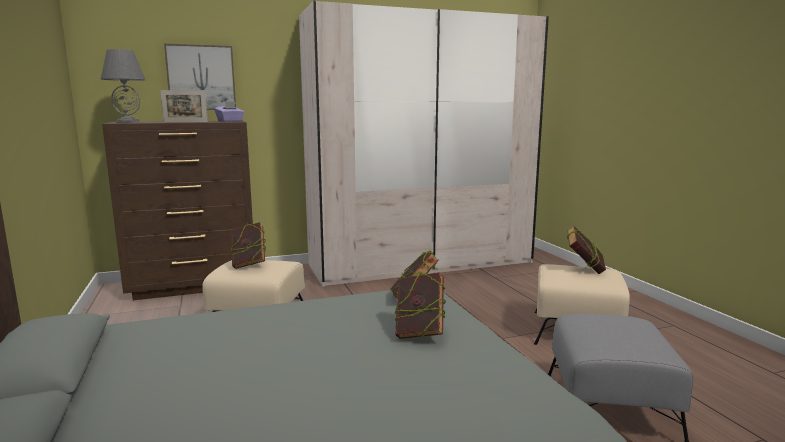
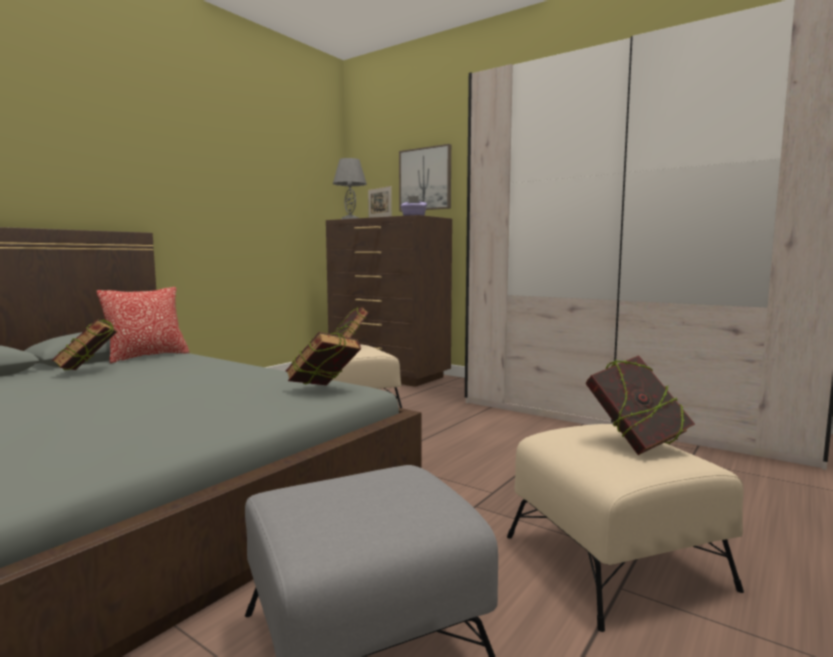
camera: 55 degrees right, 5 degrees down
(113, 341) = (147, 356): none -> pillow
(419, 333) = (225, 407): book -> book (88, 372)

